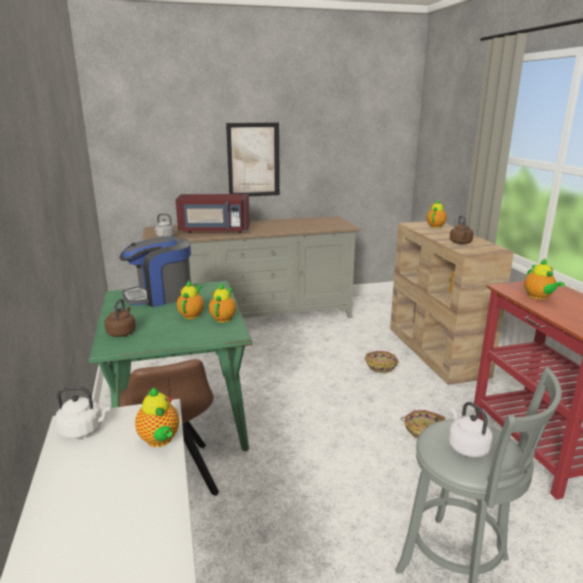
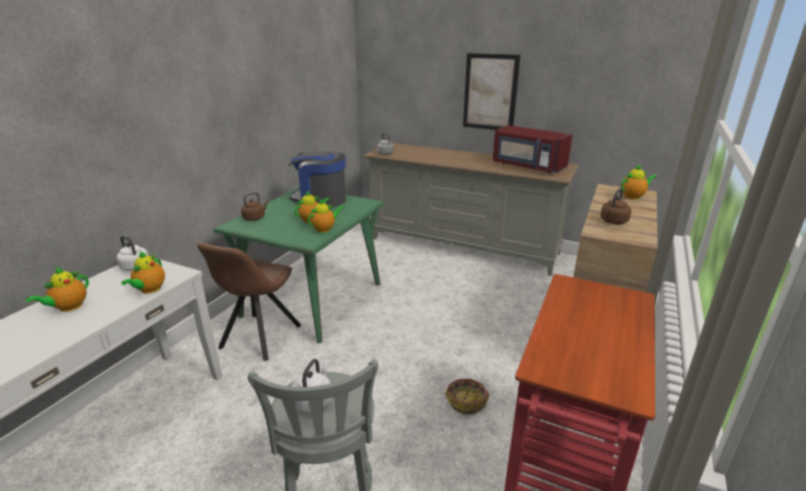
camera: 40 degrees right, 5 degrees up
(214, 231) = (430, 156): red microwave -> red microwave (527, 166)
(381, 366) = (513, 330): basket -> none
(539, 297) = (581, 306): teapot -> teapot (68, 307)

